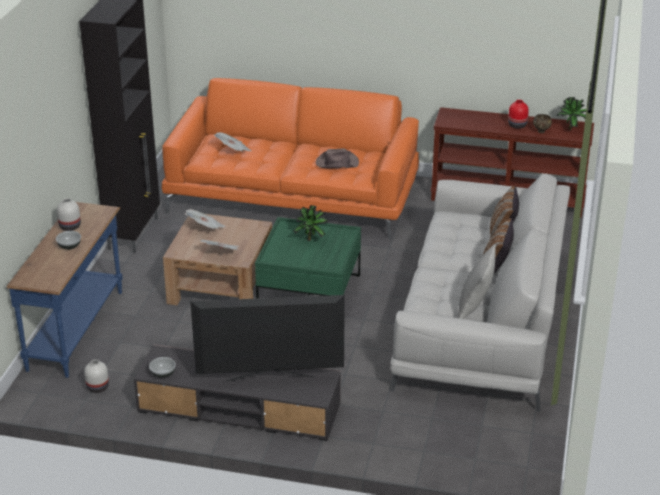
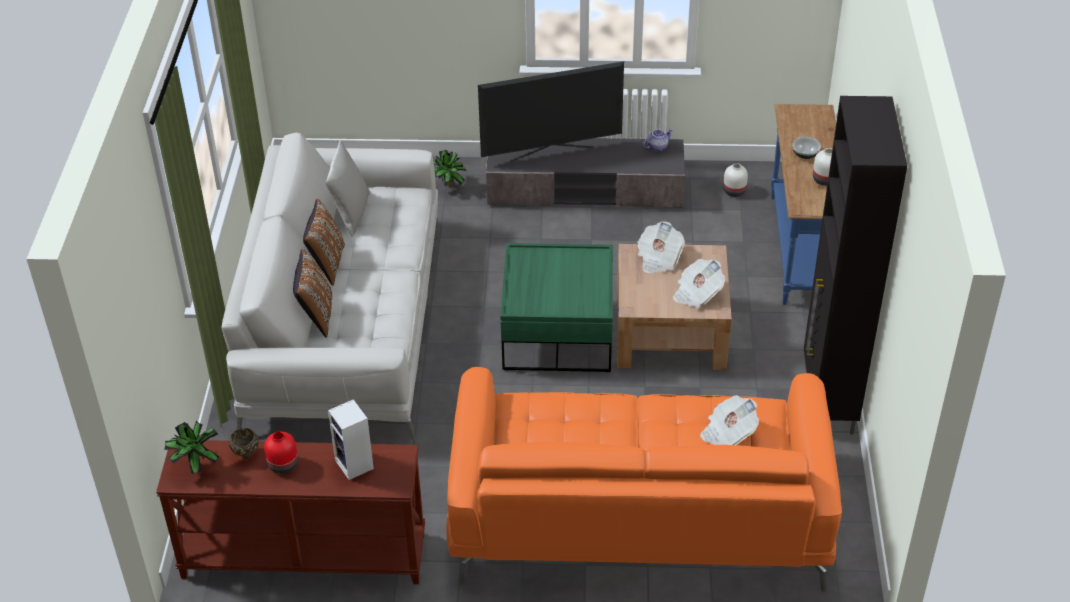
camera: 170 degrees right, 10 degrees up
(163, 374) = (657, 146): bowl -> teapot
(311, 239) = (557, 290): potted plant -> potted plant (447, 187)
(336, 163) = (563, 429): brown hat -> none
(472, 121) = (355, 465): none -> speaker

